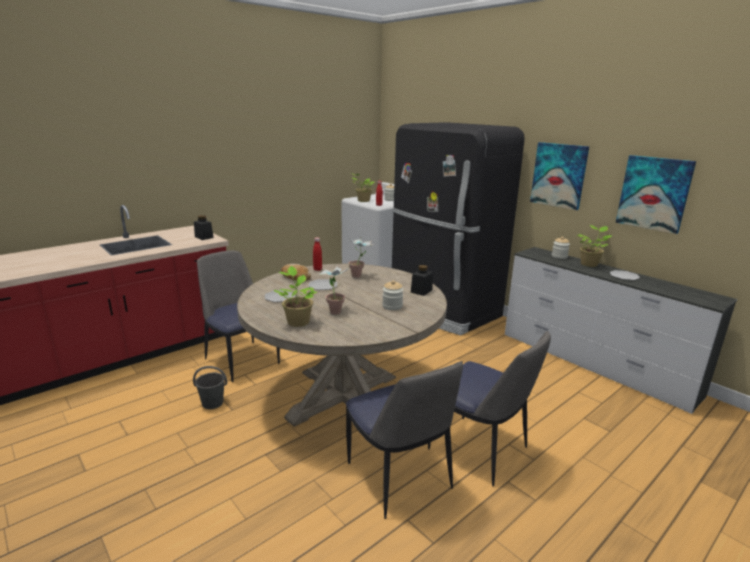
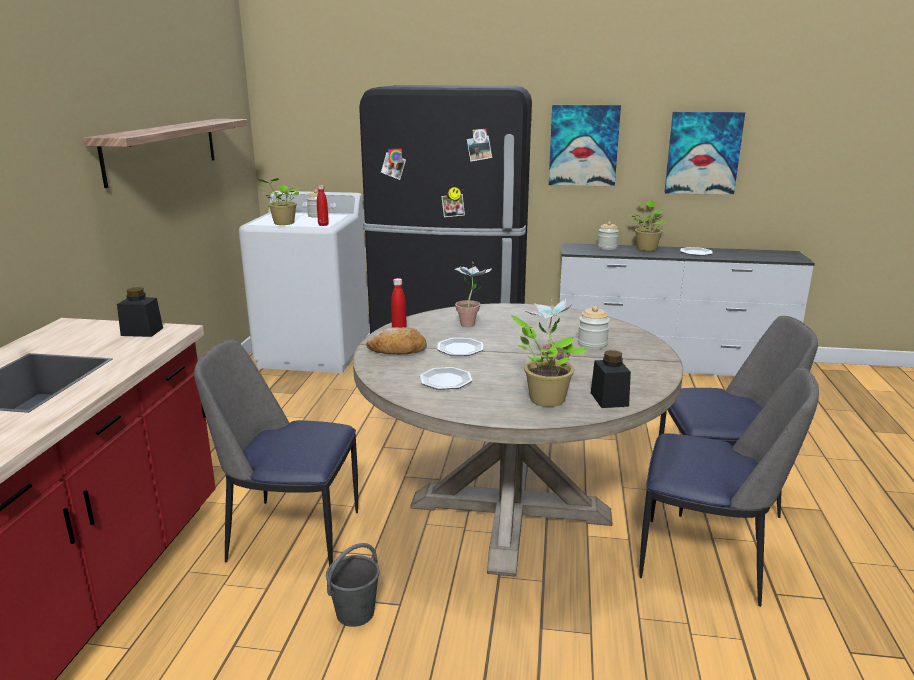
camera: 40 degrees left, 0 degrees up
(292, 151) = (162, 149): none -> shelf
(421, 291) = (577, 319): black jar -> black jar (609, 399)

